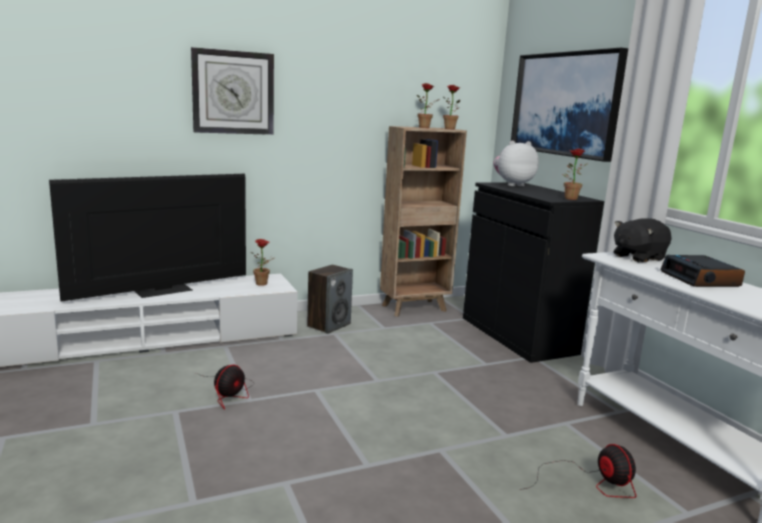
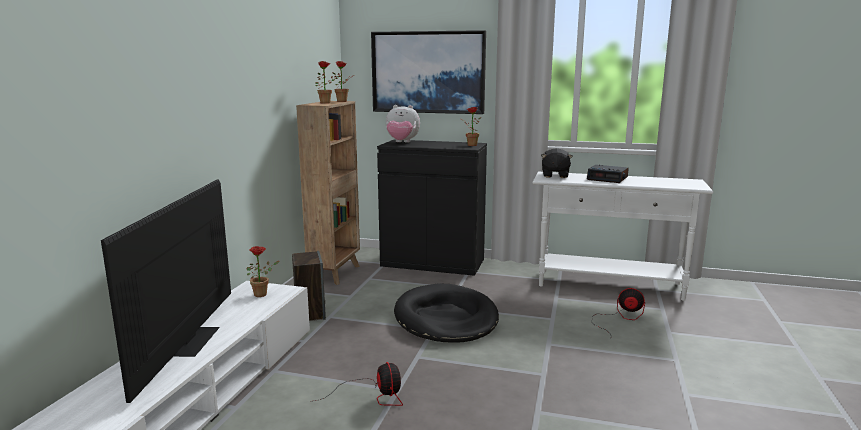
camera: 50 degrees left, 0 degrees up
(233, 92) = (188, 87): wall clock -> none
(409, 379) = (446, 318): none -> black dog bed
(512, 184) = (402, 142): plush toy -> plush toy turned 105 degrees counterclockwise

